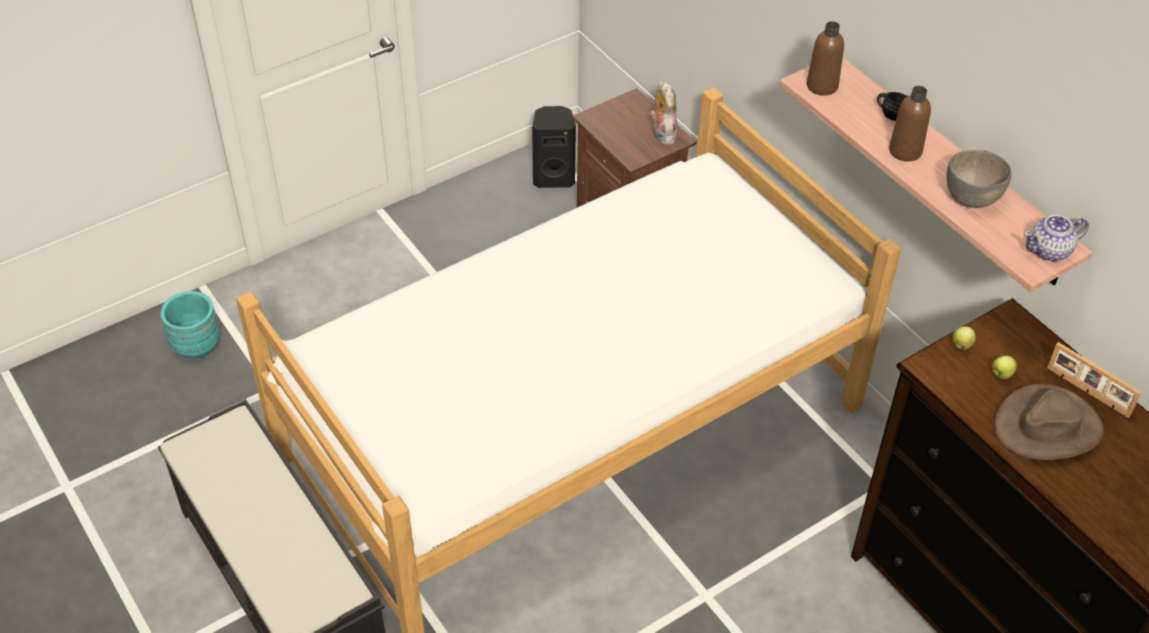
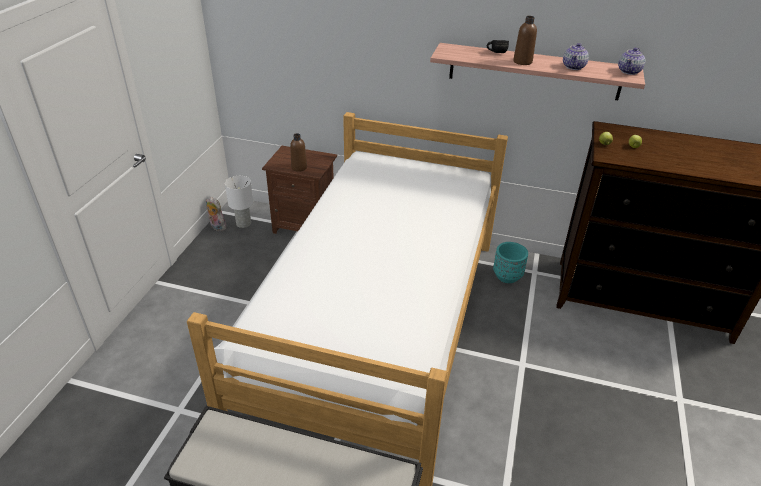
camera: 40 degrees left, 10 degrees down
(197, 345) = (98, 416): turquoise planter -> turquoise planter (507, 276)
(553, 177) = (243, 223): black speaker -> white table lamp
(662, 134) = (317, 157): plush toy -> plush toy (217, 227)
(822, 86) = (452, 53): brown bottle -> brown bottle (299, 167)
(972, 198) = (574, 67): grey bowl -> teapot
(1047, 427) = (676, 156): brown hat -> none
(1087, 392) = (668, 138): picture frame -> none

